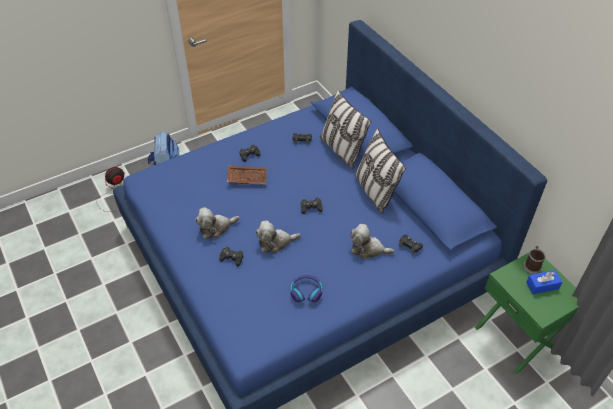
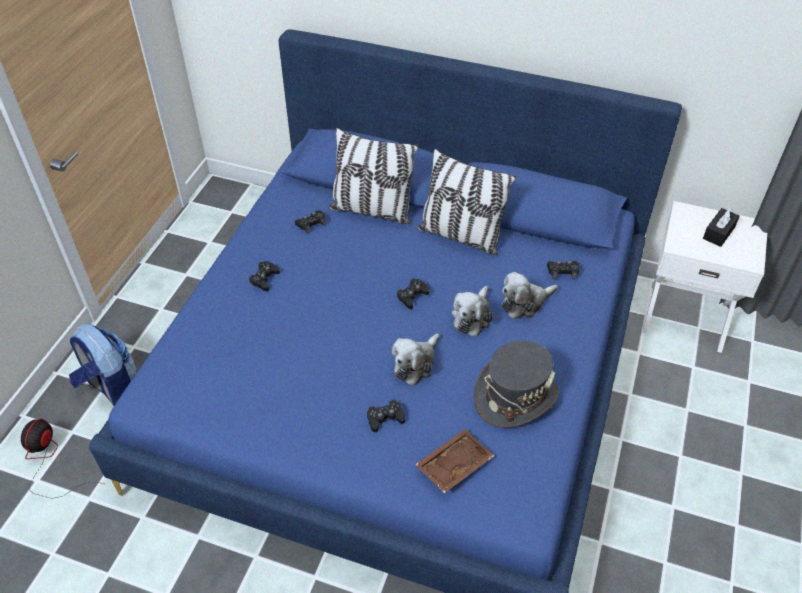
camera: 40 degrees left, 0 degrees up
(216, 228) = (323, 395): plush toy -> plush toy (472, 317)
(247, 178) = (295, 308): brown tray -> brown tray (453, 464)
(306, 291) = (515, 396): headphones -> grey hat
(516, 337) = (685, 315): green nightstand -> white nightstand
(532, 265) = (689, 219): mug -> none
(542, 285) = (718, 233): blue tissue box -> black tissue box

